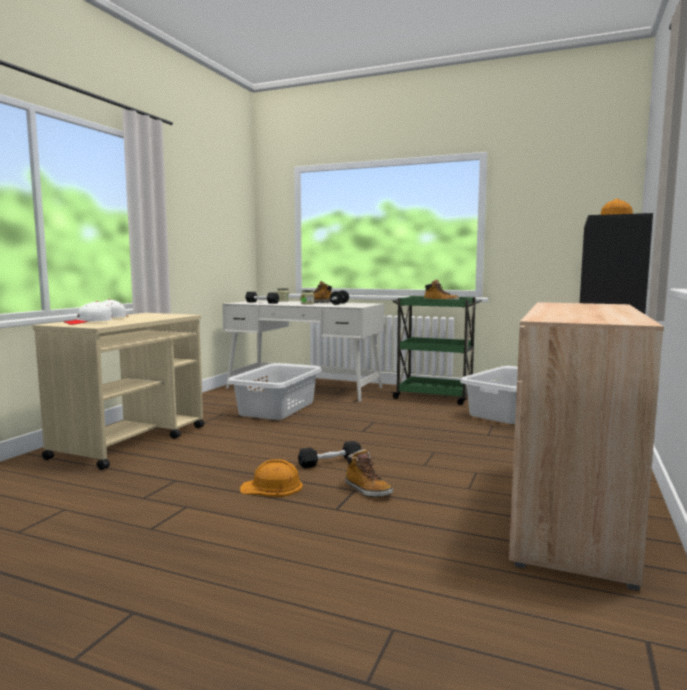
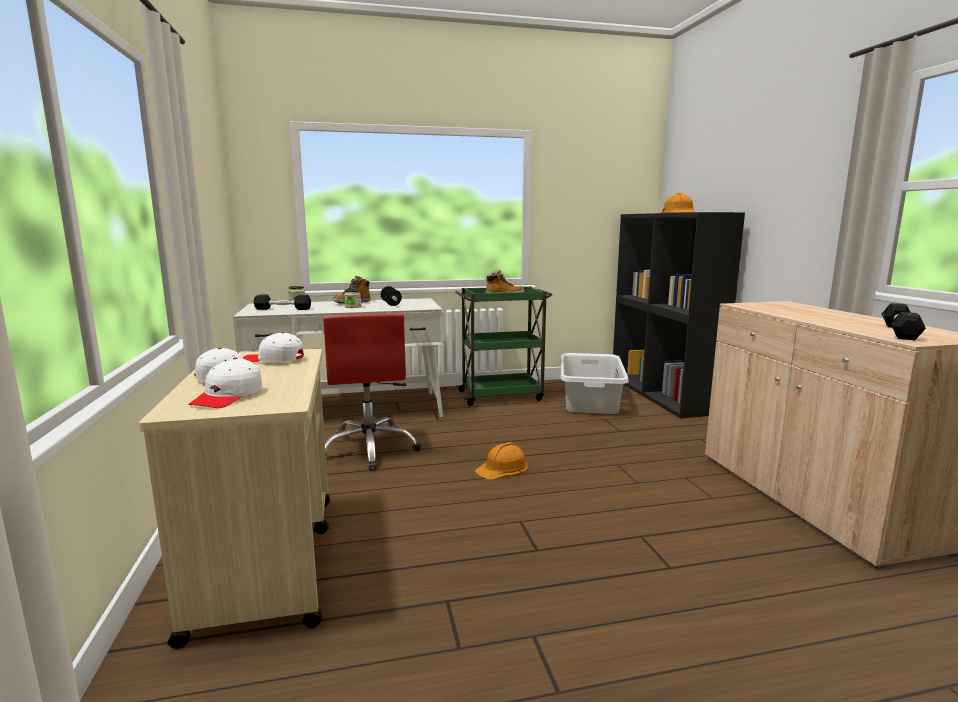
camera: 35 degrees left, 5 degrees up
(159, 316) = (274, 360): none -> white cap
(272, 487) = (567, 564): orange hard hat -> orange hard hat (502, 468)
(276, 408) = (370, 449): grey laundry basket -> red office chair
(330, 462) = (558, 508): black dumbbell -> black dumbbell (899, 332)
(367, 490) = (651, 532): boot -> none

